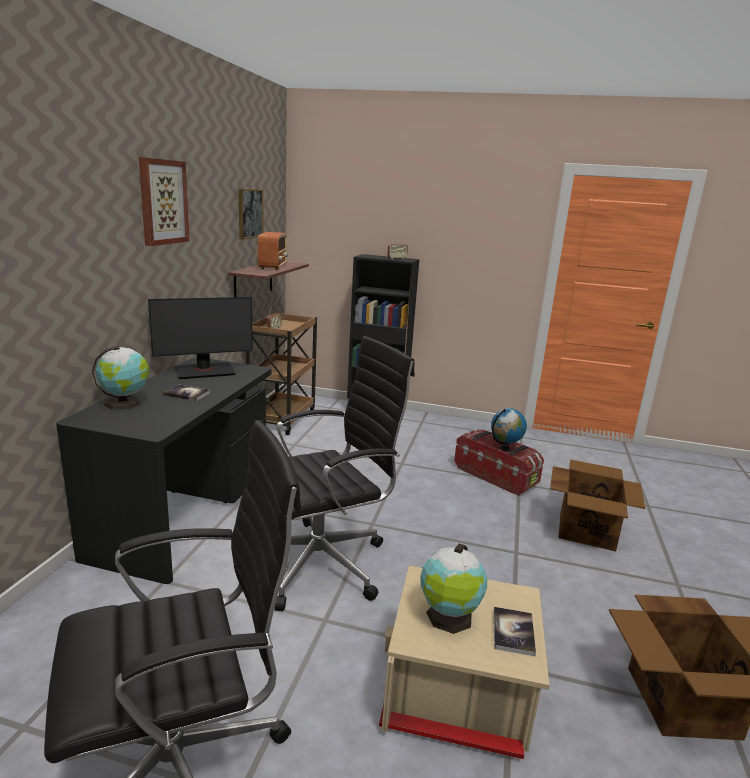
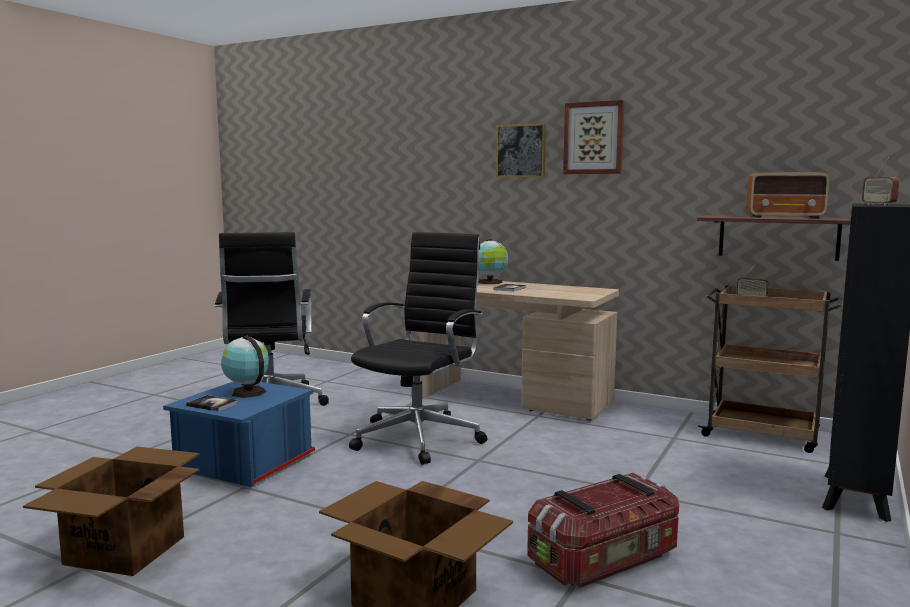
camera: 105 degrees right, 10 degrees down
(186, 511) = (516, 400): black desk -> beige desk
(204, 371) = (572, 290): monitor -> none
(249, 213) = (775, 148): picture -> picture (521, 151)
(323, 563) = (420, 437): black office chair -> black office chair turned 135 degrees counterclockwise
(458, 692) = (243, 464): beige storage box -> blue storage box
(505, 449) = (588, 499): globe -> none

